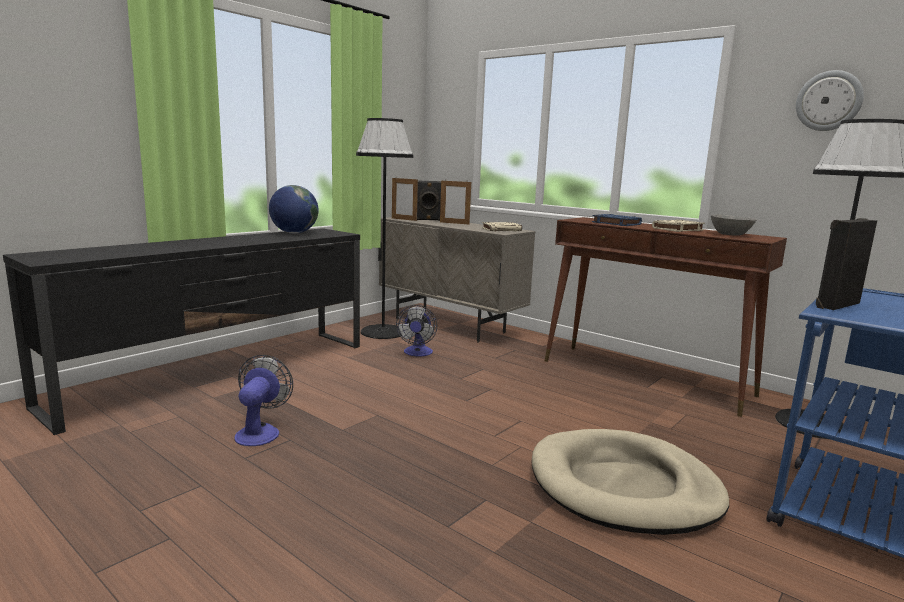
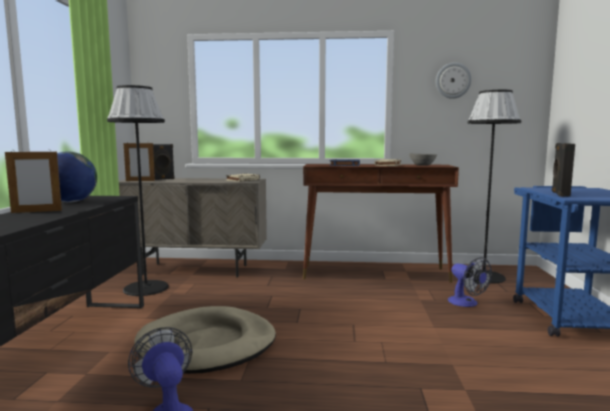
camera: 35 degrees left, 5 degrees down
(417, 353) = (204, 298): fan -> fan (467, 303)
(454, 223) = (191, 179): picture frame -> picture frame (36, 211)
(624, 487) = (470, 344): beige dog bed -> beige dog bed (207, 345)

